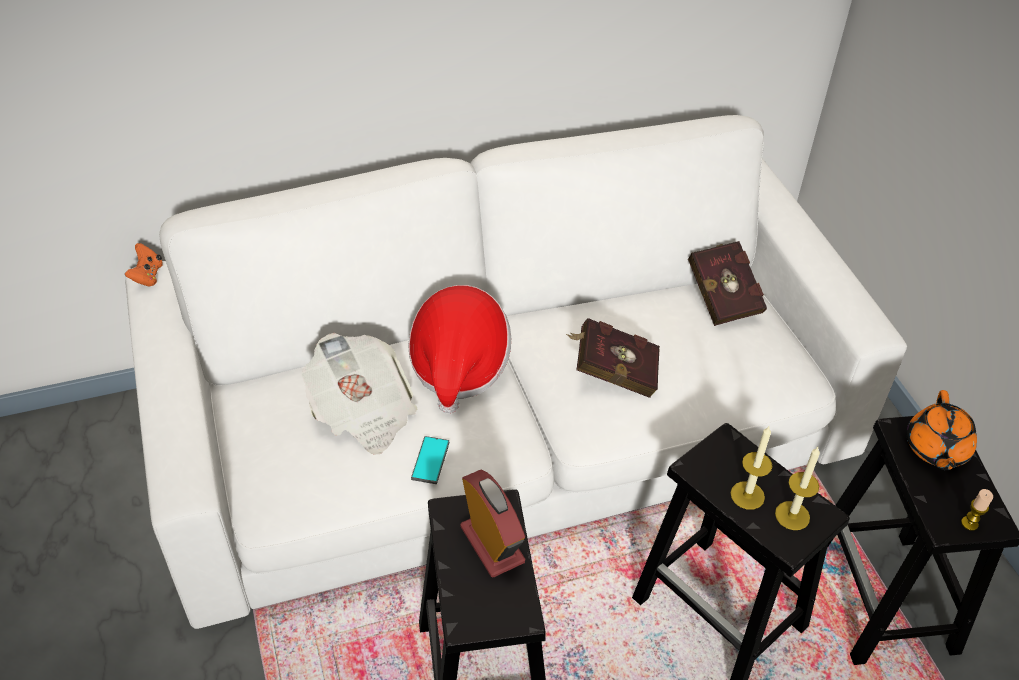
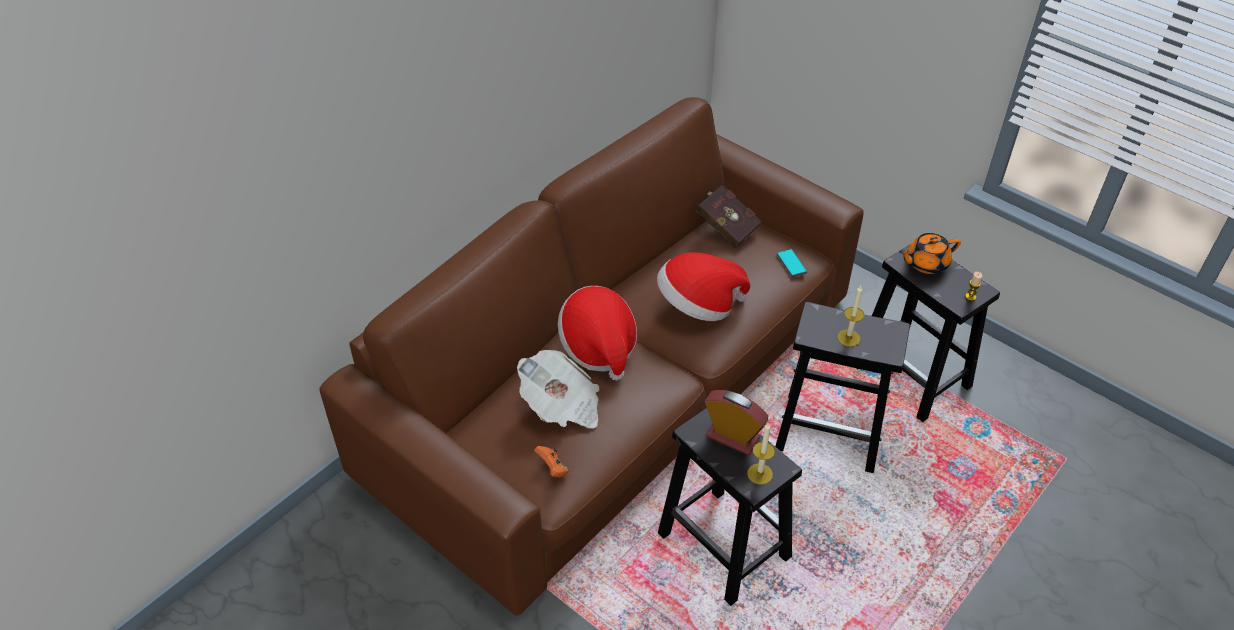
camera: 30 degrees left, 0 degrees up
(147, 276) = (343, 382): orange game controller -> orange game controller (553, 468)
(430, 460) = (632, 414): phone -> phone (791, 263)
(506, 428) = (616, 384): white sofa -> brown sofa
(612, 372) = (698, 305): red book -> hat
(792, 515) = (880, 337): candle -> candle (760, 474)
(936, 449) = (925, 263): orange teapot -> orange teapot turned 90 degrees clockwise

